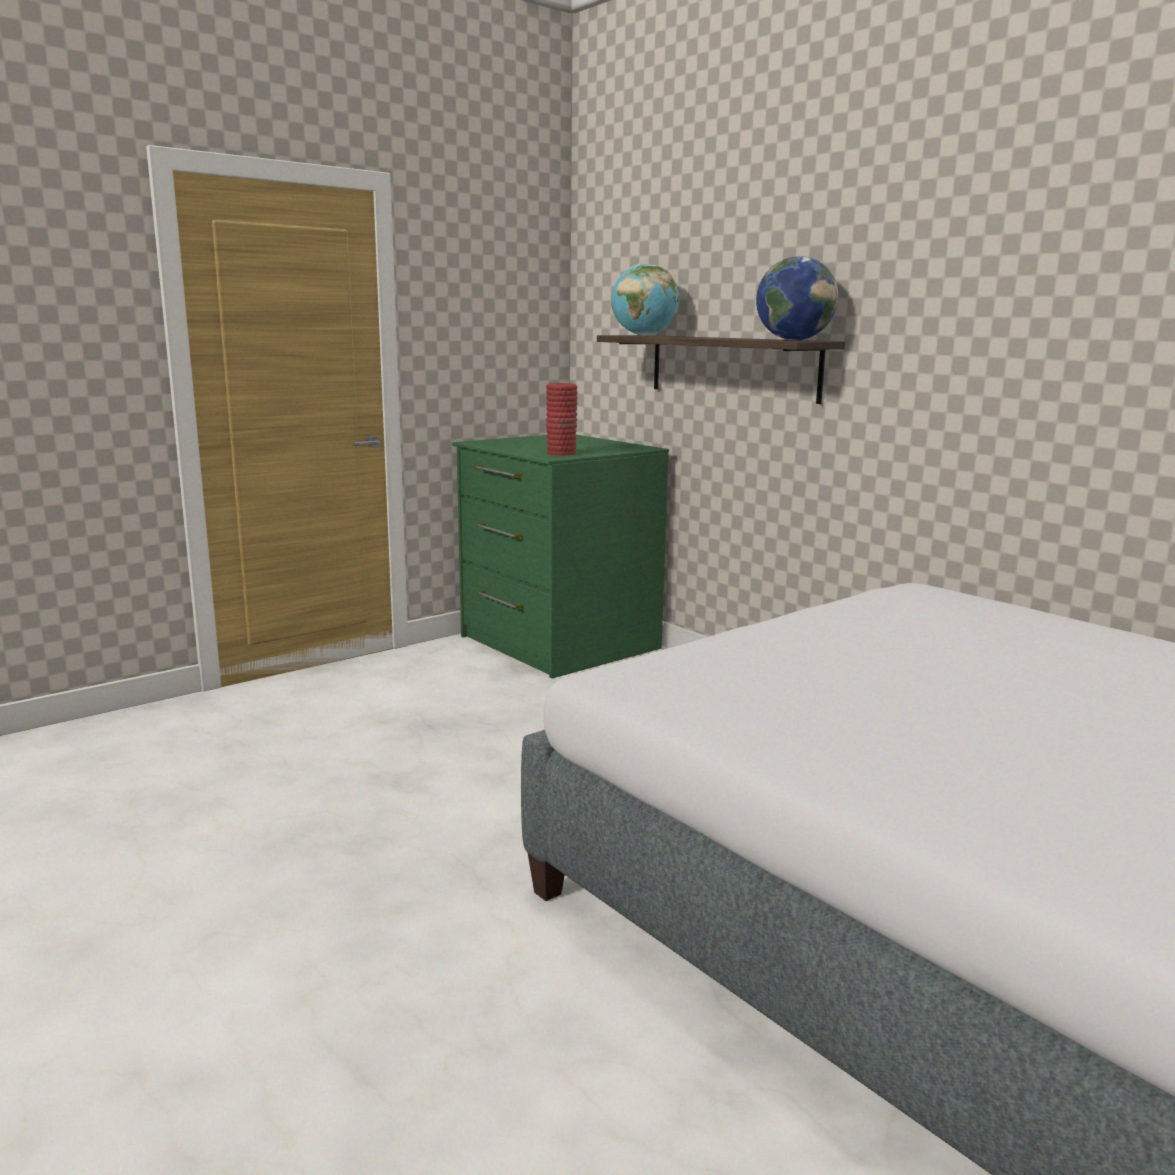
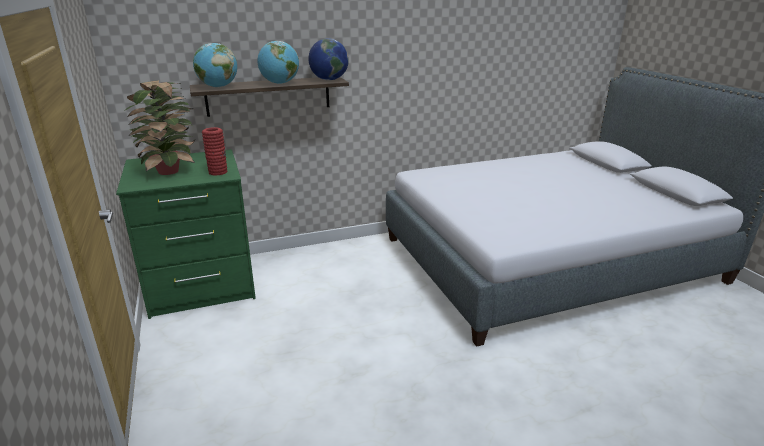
camera: 70 degrees left, 10 degrees up
(541, 444) = (170, 171): none -> potted plant
(714, 337) = (280, 83): none -> globe

